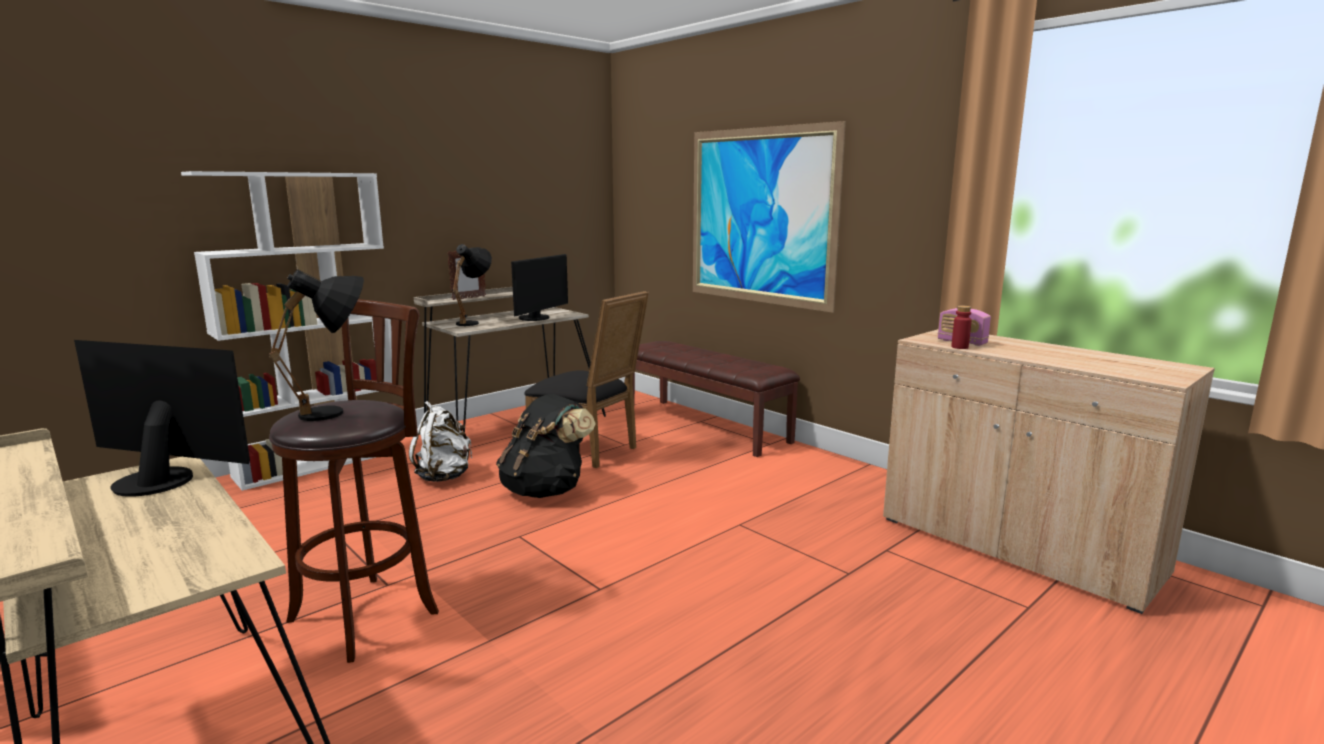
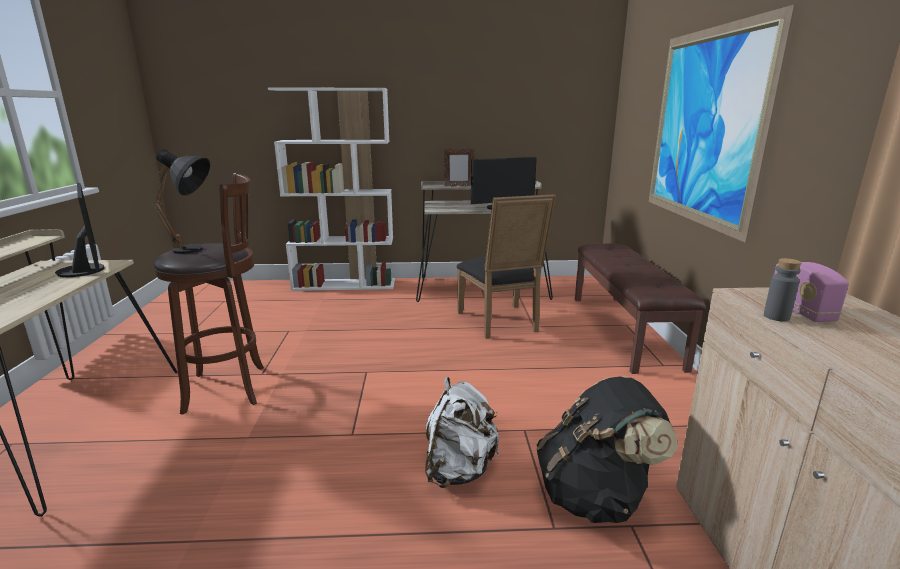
camera: 40 degrees right, 5 degrees up
(444, 476) = (388, 313): white backpack -> white backpack (459, 469)
(473, 322) = (452, 205): black table lamp -> none
(546, 490) = (429, 344): black backpack -> black backpack (595, 496)
(959, 347) = (776, 317): red bottle -> grey bottle

